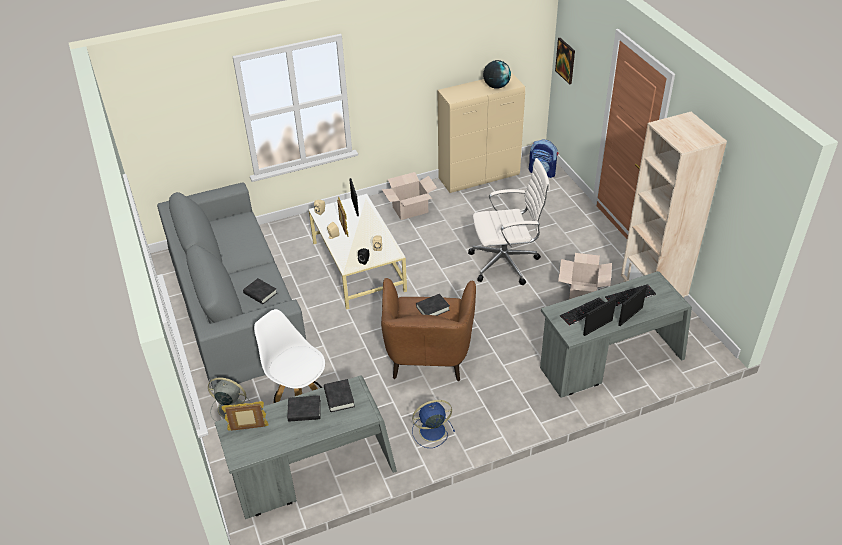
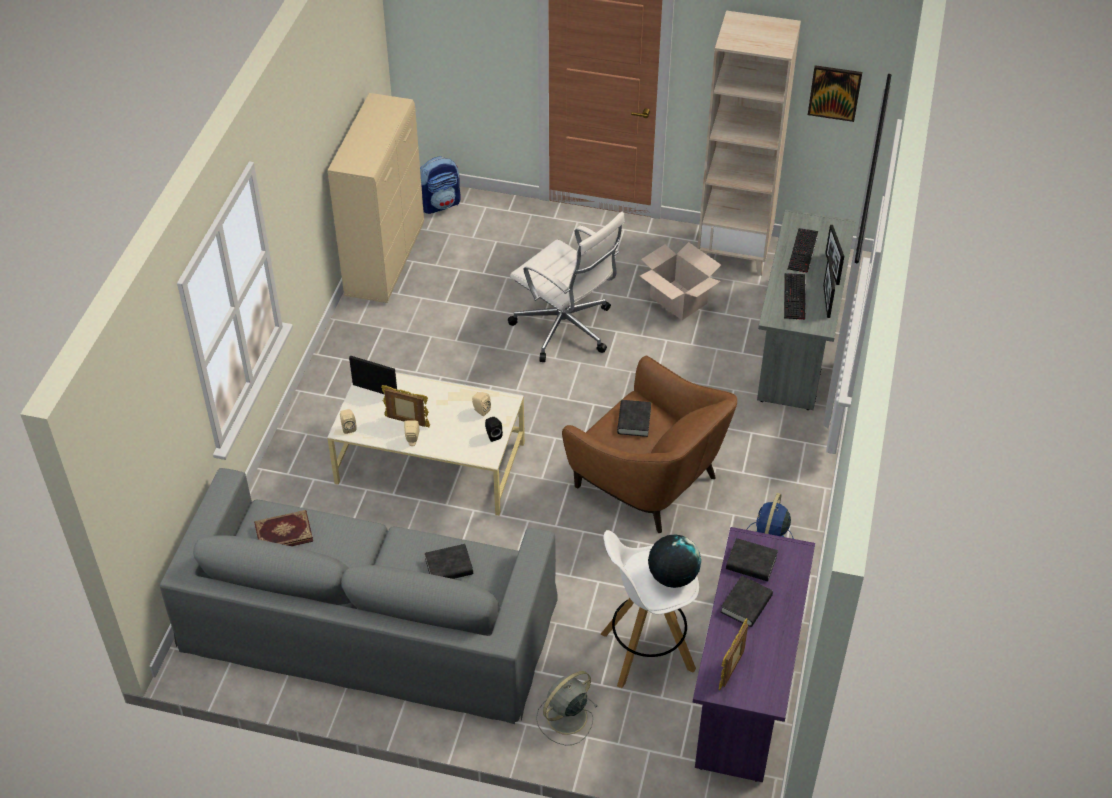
camera: 55 degrees left, 5 degrees up
(235, 228) = (283, 532): none -> book
(313, 475) = (746, 684): grey desk -> purple desk
(410, 209) = (374, 356): cardboard box -> none
(496, 86) = (384, 120): globe -> globe (672, 576)
(506, 263) = (566, 329): white office chair -> white office chair turned 105 degrees clockwise
(565, 60) = (424, 38): picture -> picture (834, 92)

